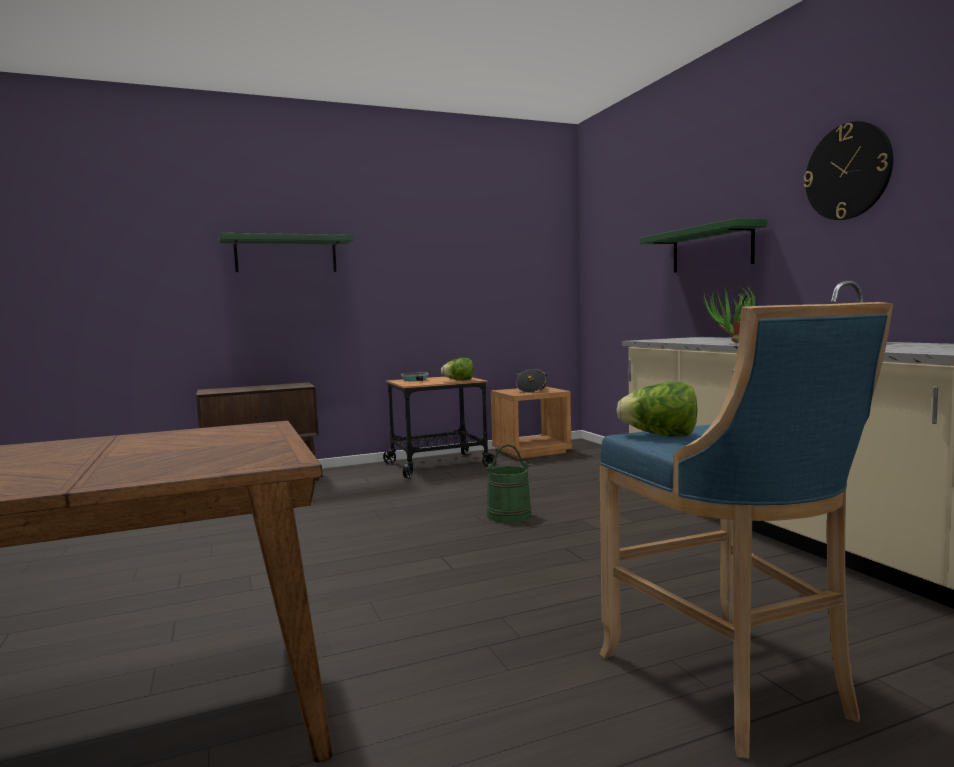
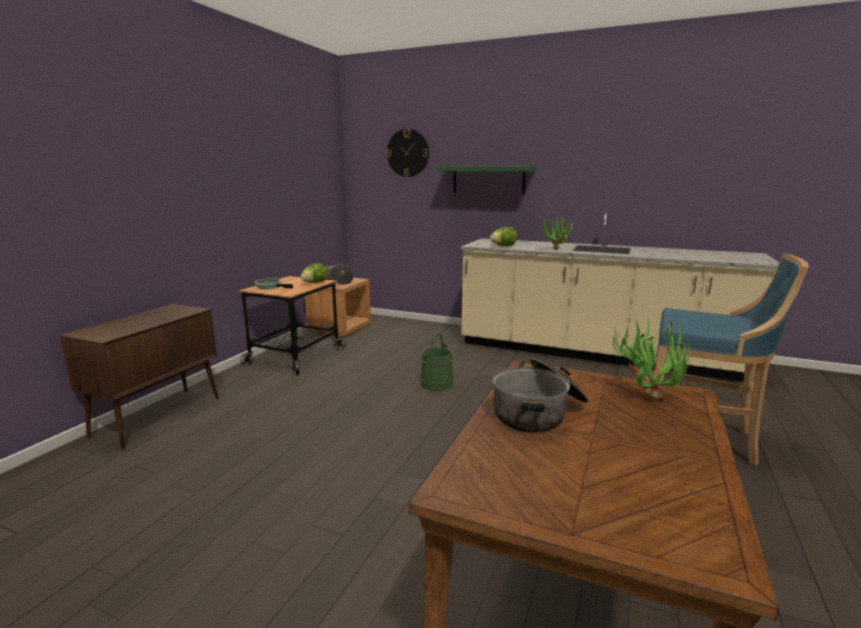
camera: 45 degrees left, 10 degrees up
(140, 442) = (539, 412): none -> cooking pot
(248, 452) = (645, 395): none -> potted plant
(286, 254) = (135, 166): green shelf -> none
(660, 436) = (685, 324): lettuce -> lettuce (503, 246)
(847, 171) = (594, 147): wall clock -> wall clock (408, 153)

